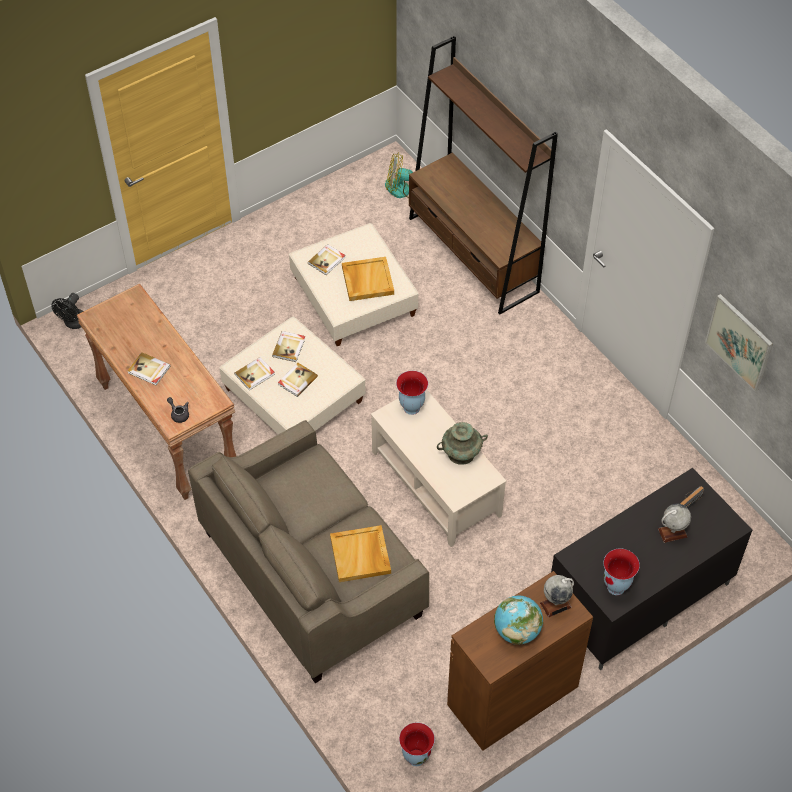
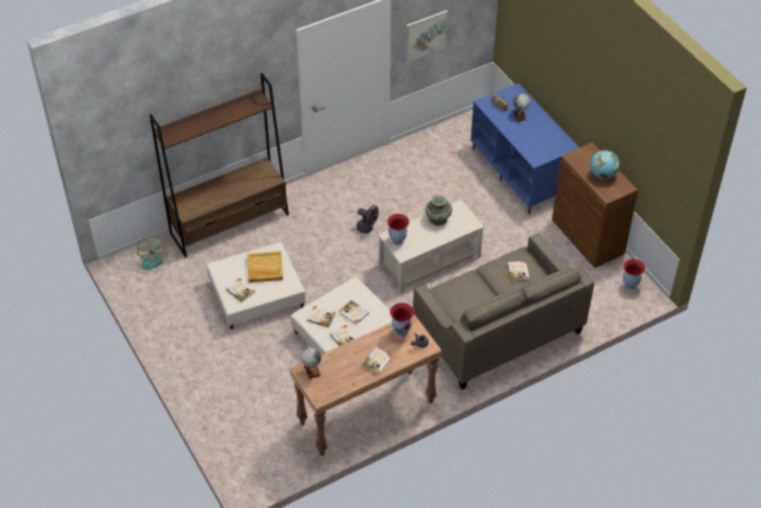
camera: 85 degrees left, 5 degrees down
(74, 323) = (251, 478): black fan -> black fan (367, 228)
(361, 555) = (518, 271): beige tray -> book
(555, 605) = (584, 156): globe -> globe (312, 370)
(616, 587) = (557, 143): vase -> vase (401, 331)
(639, 599) = (522, 172): black tv stand -> blue tv stand

